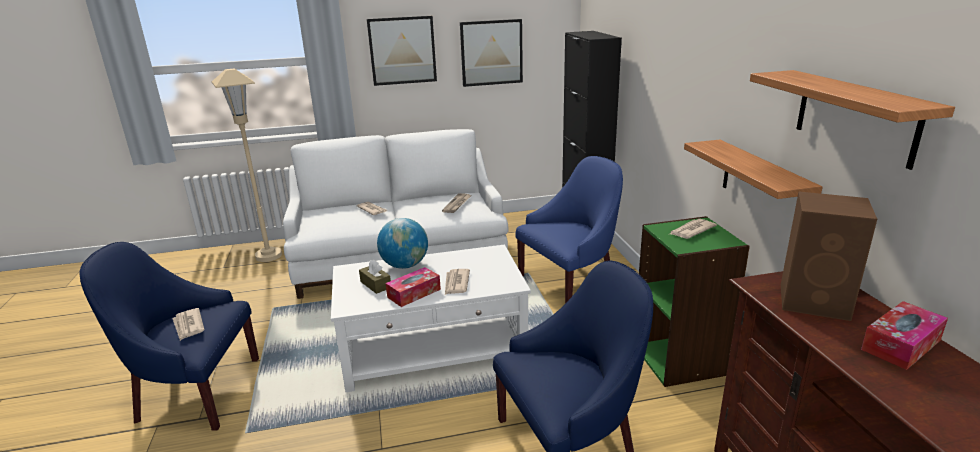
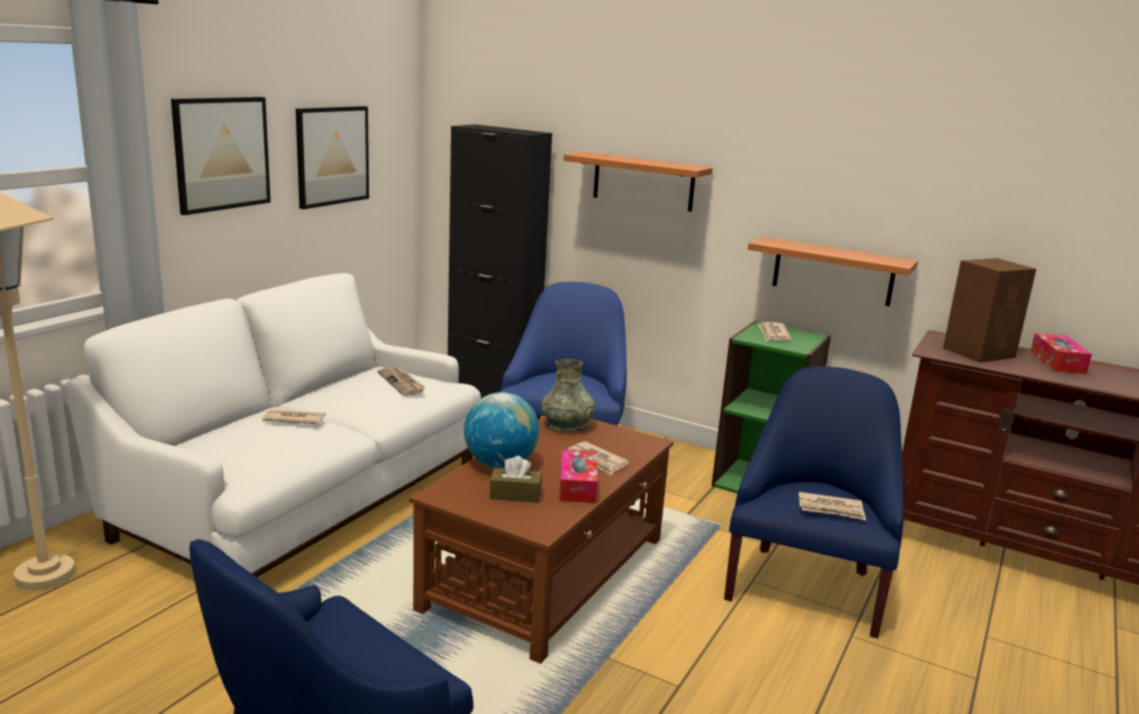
camera: 50 degrees left, 5 degrees down
(188, 326) = (352, 652): newspaper -> newspaper (831, 509)
(434, 348) = (547, 572): white coffee table -> brown coffee table
(487, 256) = (567, 425): none -> grey vase
(855, 116) = (950, 196): shelf -> shelf (643, 182)

